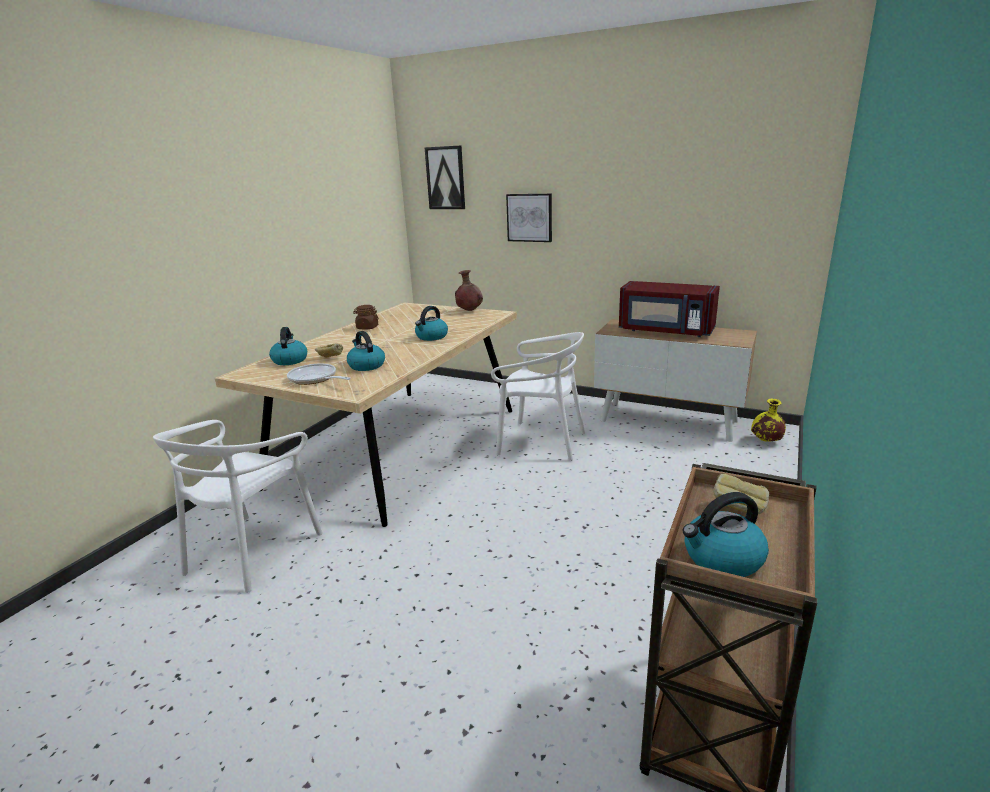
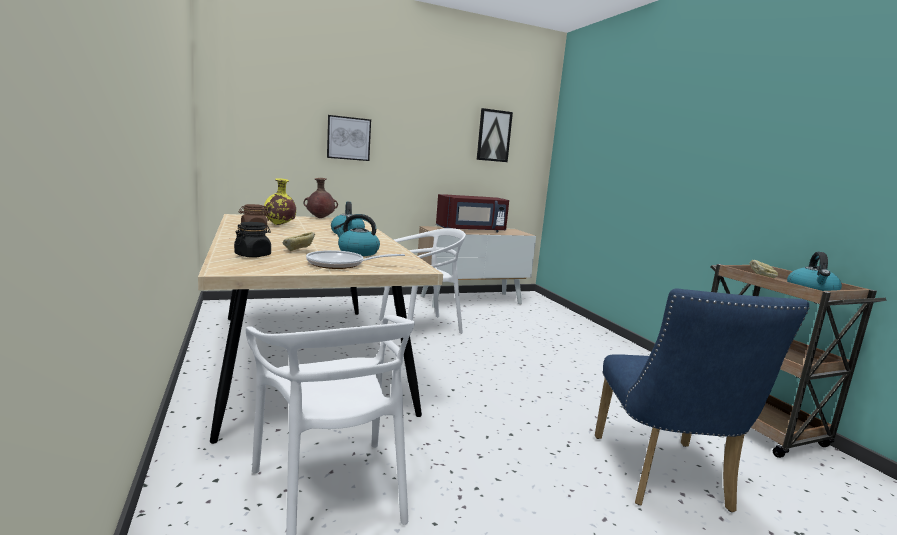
camera: 50 degrees left, 10 degrees down
(290, 360) = (253, 255): kettle -> black jar
(445, 178) = (257, 90): picture -> picture (493, 135)
(456, 688) = (663, 478): none -> blue chair
(765, 441) = (535, 300): yellow vase -> yellow vase (279, 225)

